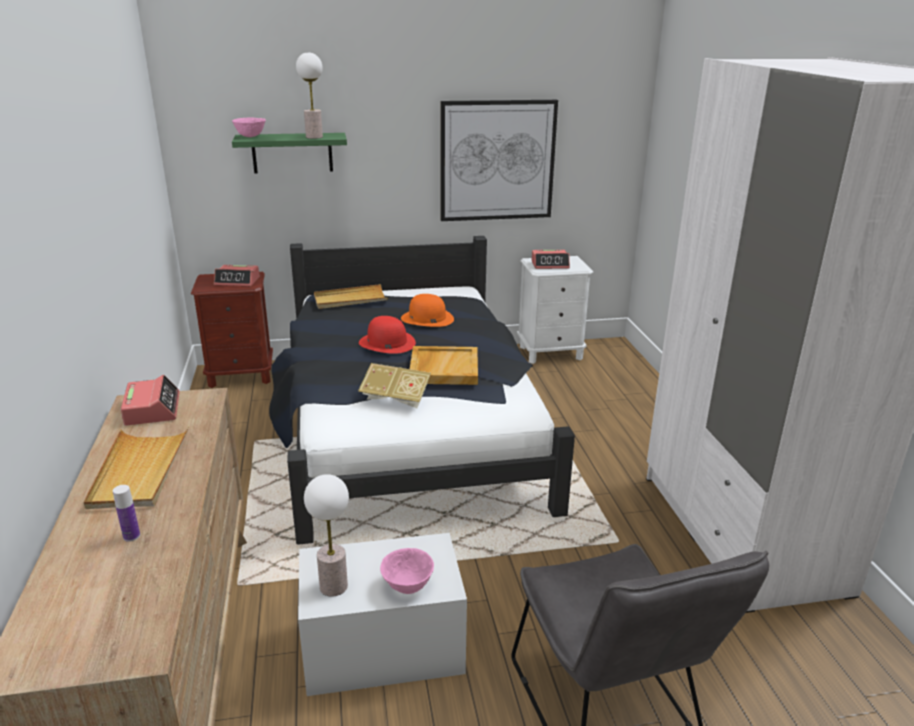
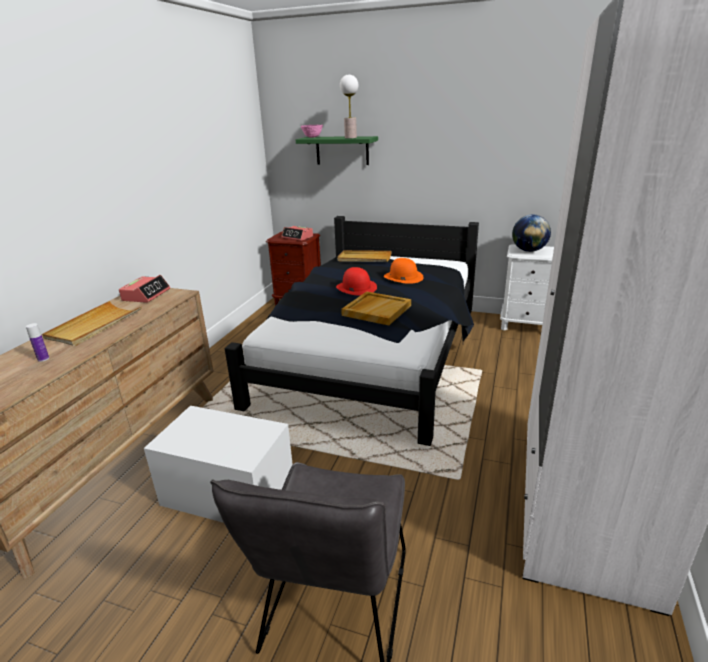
camera: 30 degrees right, 0 degrees up
(333, 587) = (182, 435): table lamp -> none
(396, 398) = (324, 323): book -> none
(407, 587) = (223, 450): pink bowl -> none
(497, 161) = (494, 161): picture -> none
(550, 264) = (529, 251): alarm clock -> globe

